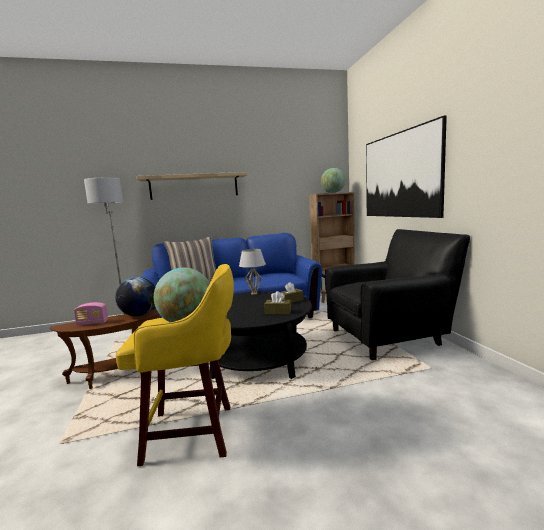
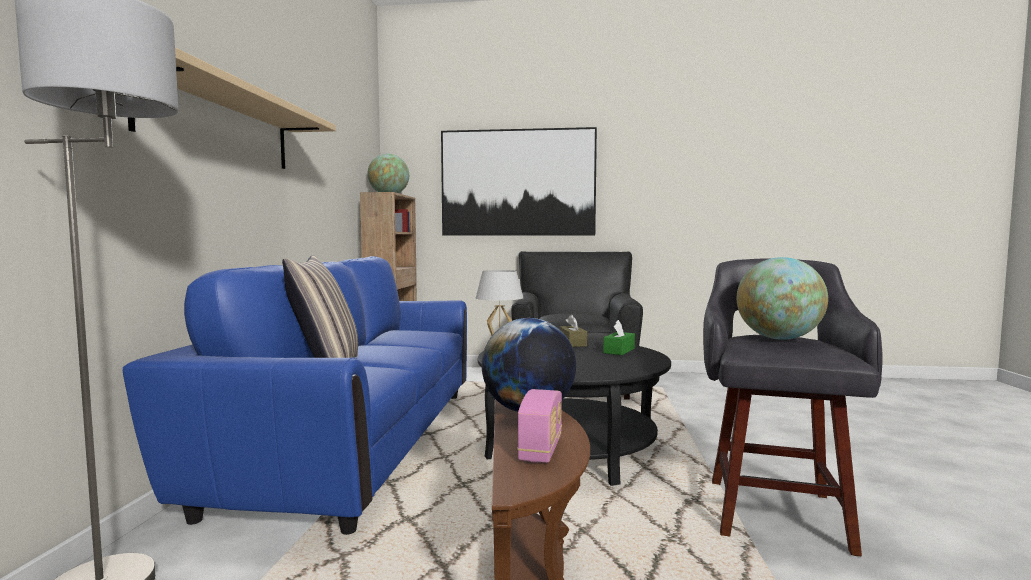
camera: 70 degrees left, 5 degrees down
(194, 433) = (776, 511): yellow stool -> grey stool
(278, 312) = (619, 351): brown tissue box -> green tissue box

